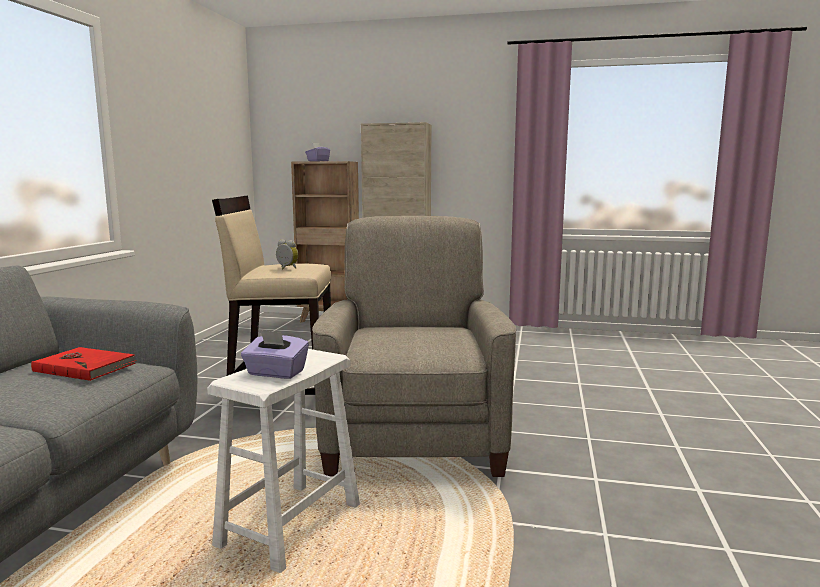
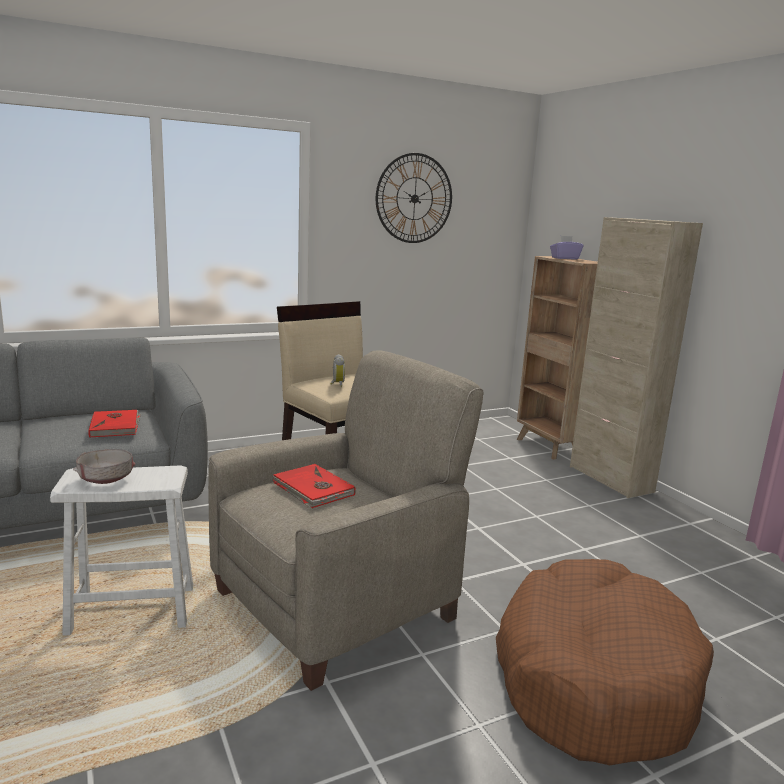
camera: 50 degrees right, 5 degrees up
(183, 110) = (414, 198): none -> wall clock
(276, 373) = (106, 479): purple tissue box -> grey bowl
(398, 336) = (312, 489): none -> red book
(577, 398) = (593, 678): none -> brown dog bed

